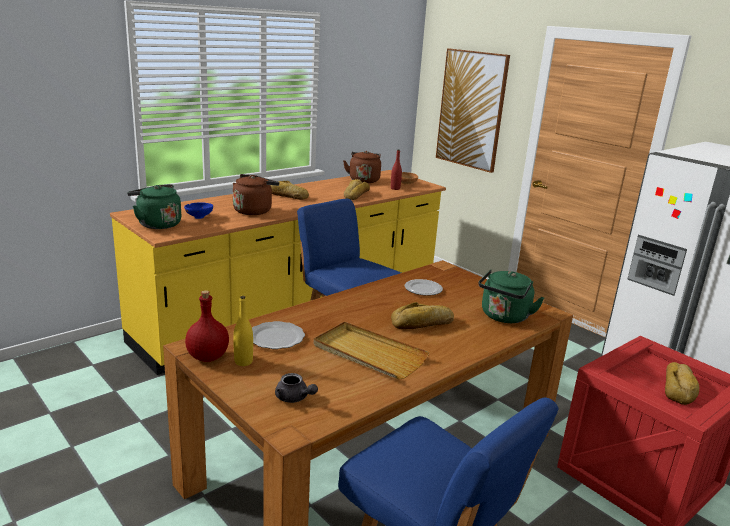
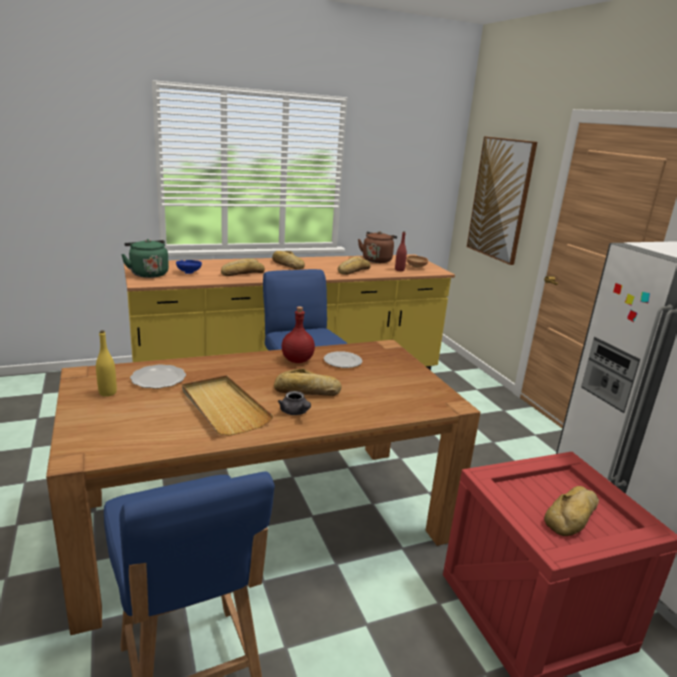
camera: 20 degrees right, 0 degrees up
(207, 356) = (84, 383): red bottle -> red bottle (297, 360)
(254, 211) = (242, 273): brown kettle -> bread
(294, 398) = (113, 431): grey teapot -> grey teapot (295, 412)
(504, 317) = (398, 400): green kettle -> none

